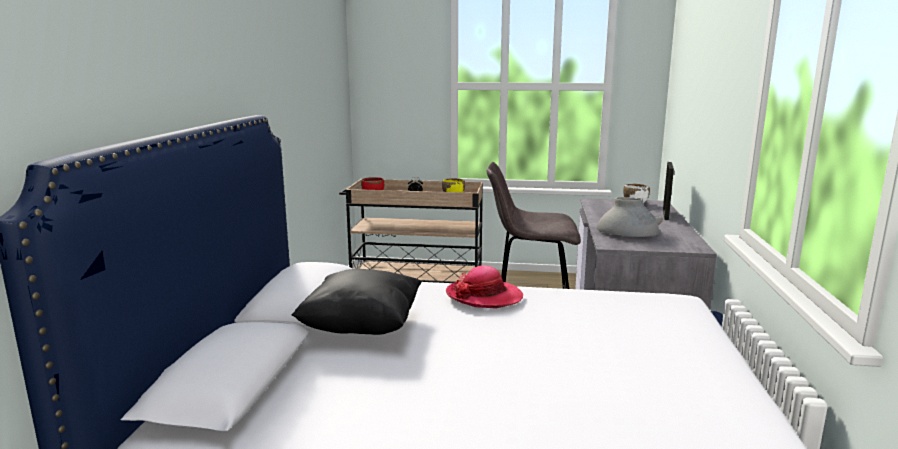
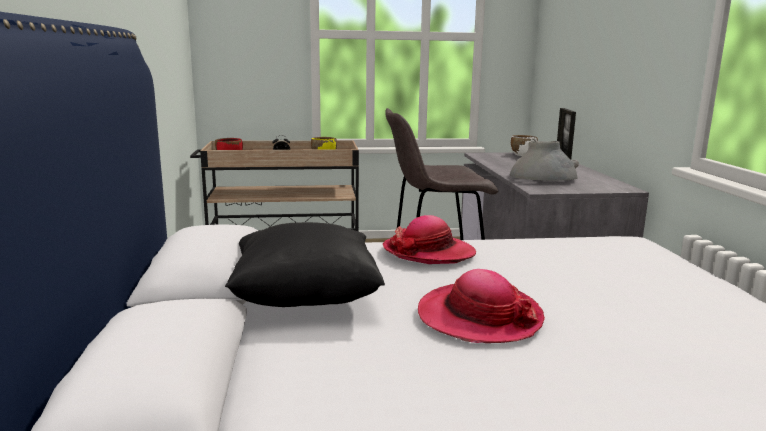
camera: 15 degrees left, 0 degrees up
(479, 356) = (479, 317): none -> hat

